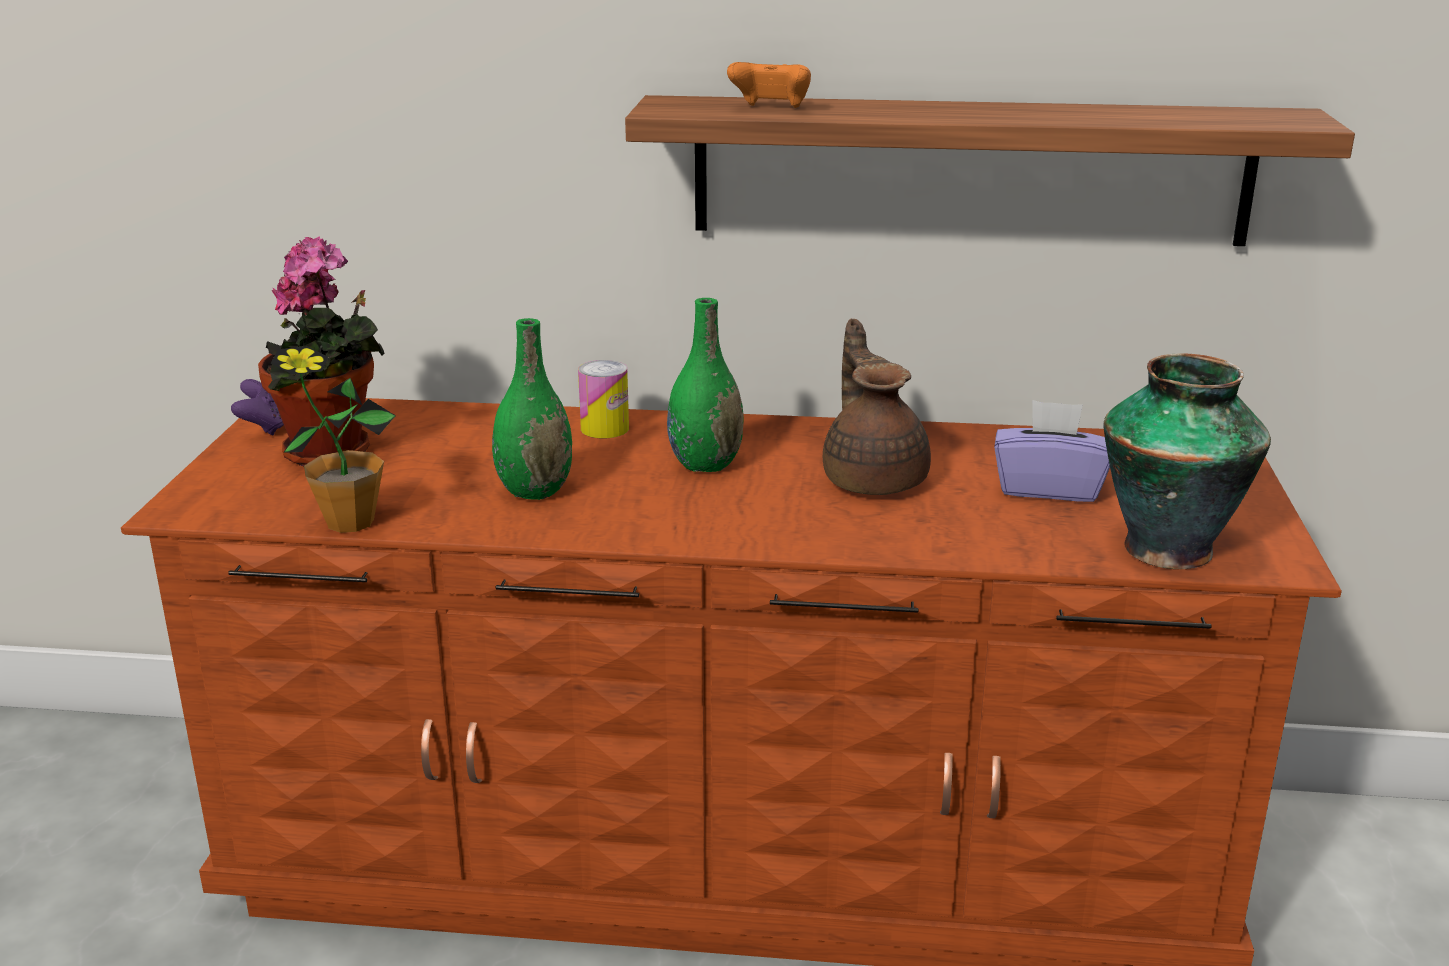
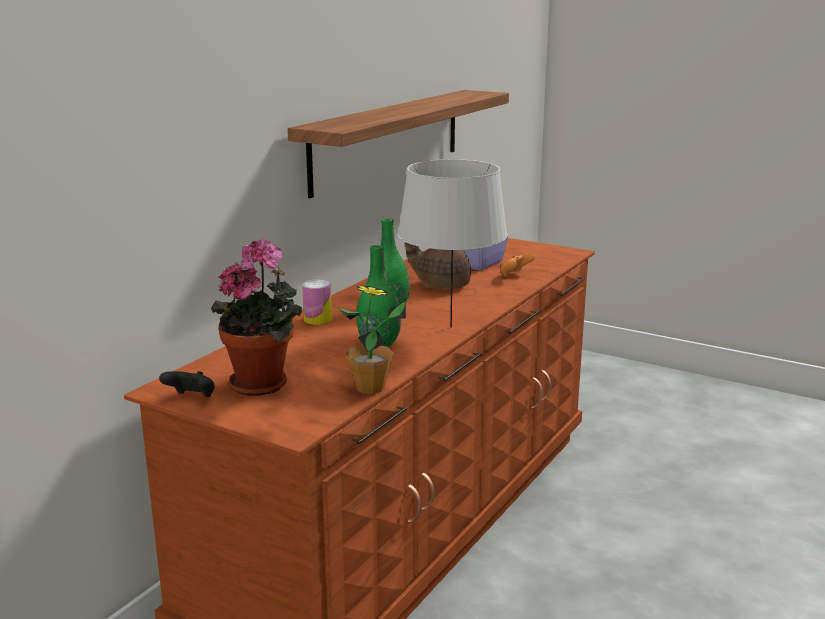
camera: 65 degrees left, 5 degrees down
(264, 428) = (191, 398): purple game controller -> black game controller
(657, 528) = (450, 327): none -> grey table lamp
(771, 109) = (361, 120): orange game controller -> orange game controller (515, 275)
(1168, 547) = (546, 261): vase -> none

